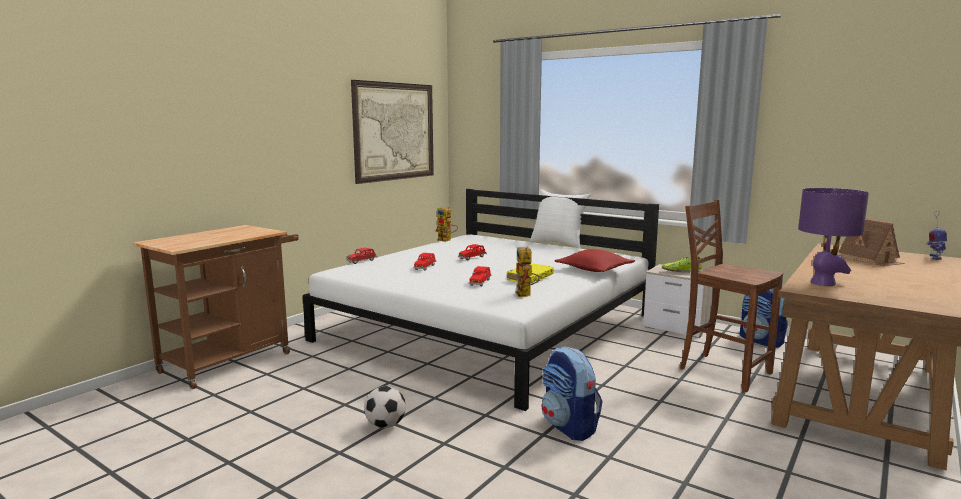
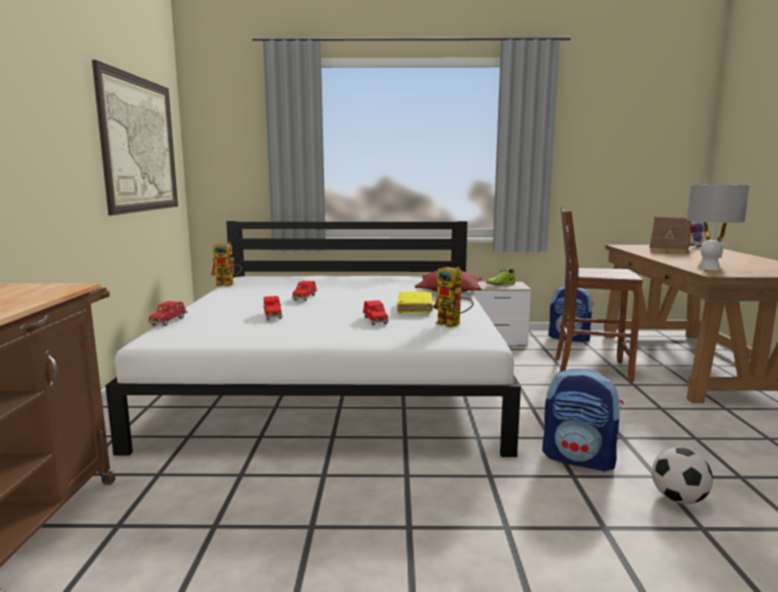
camera: 35 degrees left, 0 degrees up
(386, 425) = (409, 533): football -> football (678, 499)
(558, 243) = (356, 274): white pillow -> none
(823, 283) = (709, 268): purple table lamp -> grey table lamp

